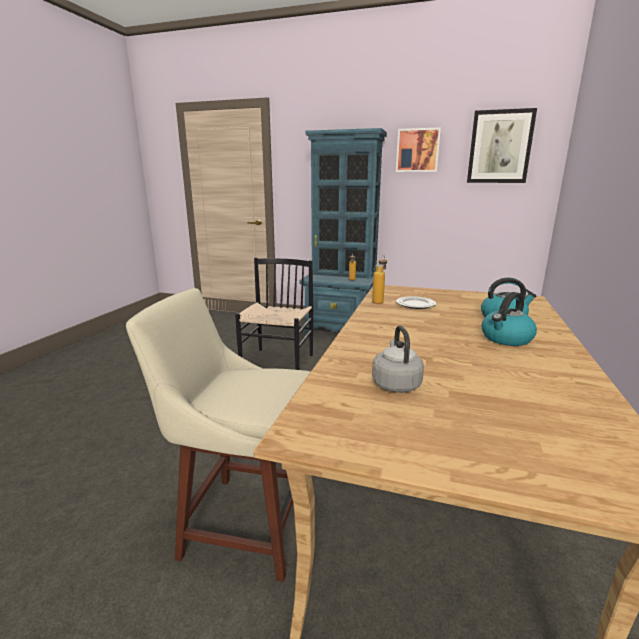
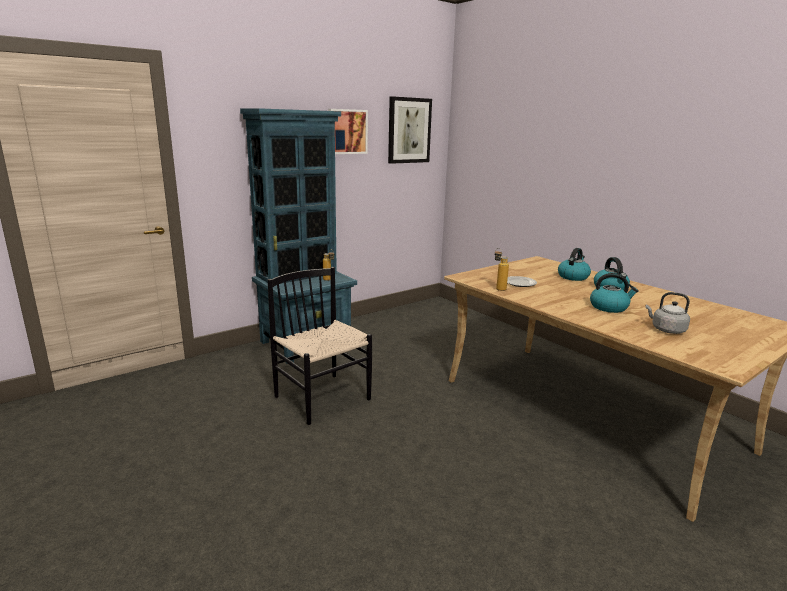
camera: 55 degrees left, 0 degrees up
(243, 521) = (568, 504): beige stool -> none
(422, 346) = (609, 307): none -> kettle

